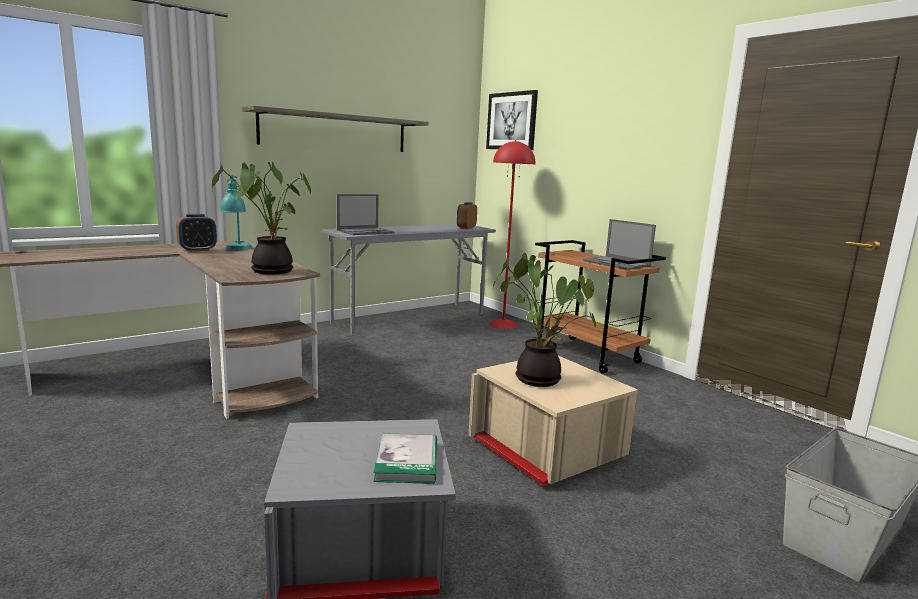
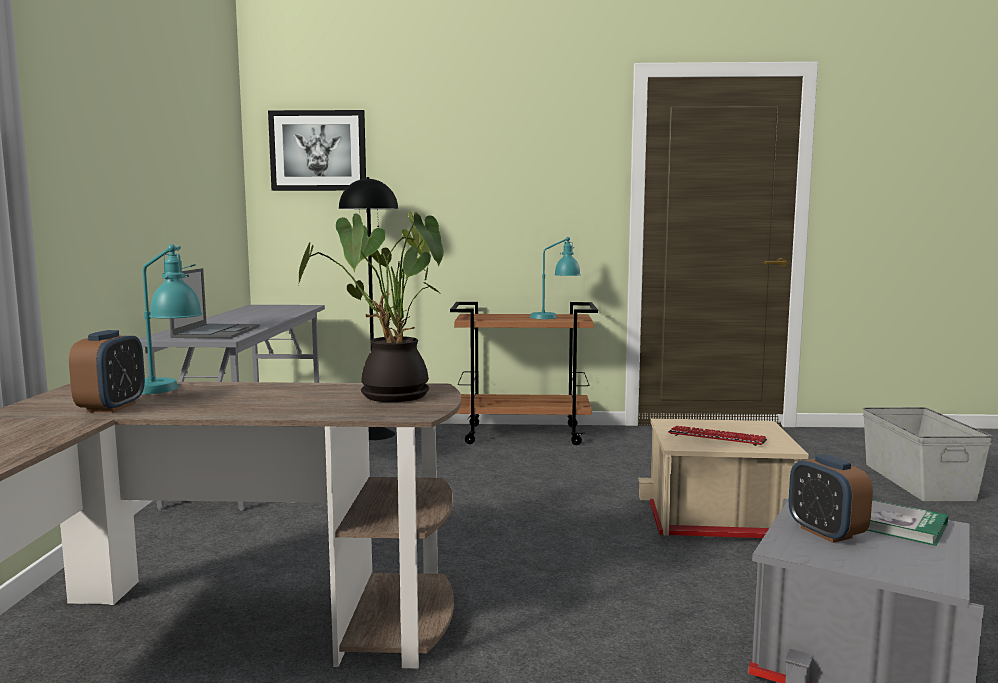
camera: 50 degrees left, 5 degrees down
(335, 132) = (127, 163): shelf -> none
(466, 228) = (290, 308): alarm clock -> alarm clock (826, 533)
(503, 324) = (374, 434): red floor lamp -> black floor lamp
(540, 378) = (716, 438): potted plant -> keyboard
(617, 263) = (555, 317): laptop -> turquoise table lamp

